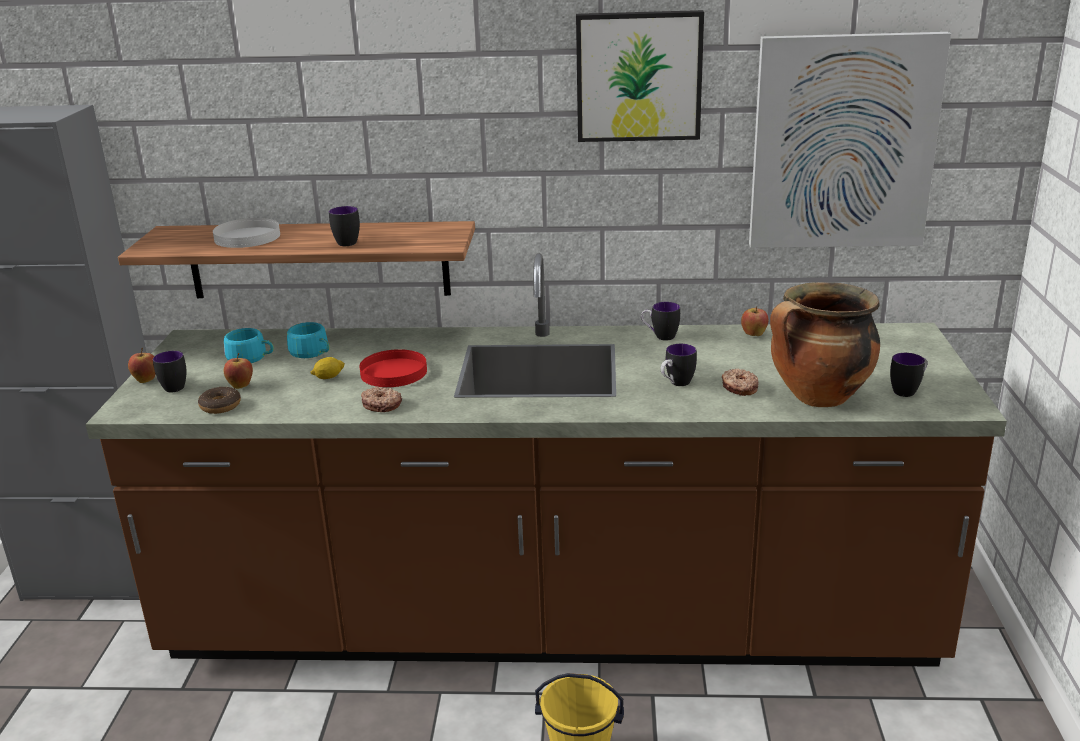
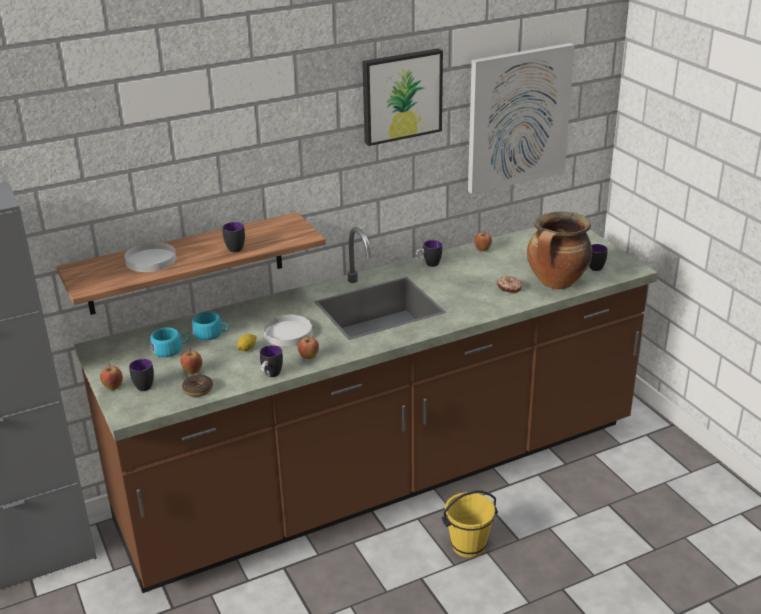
camera: 30 degrees left, 5 degrees up
(382, 405) = (309, 357): donut -> apple
(394, 372) = (288, 333): red plate -> white plate
(676, 384) = (472, 295): mug -> mug (270, 375)

